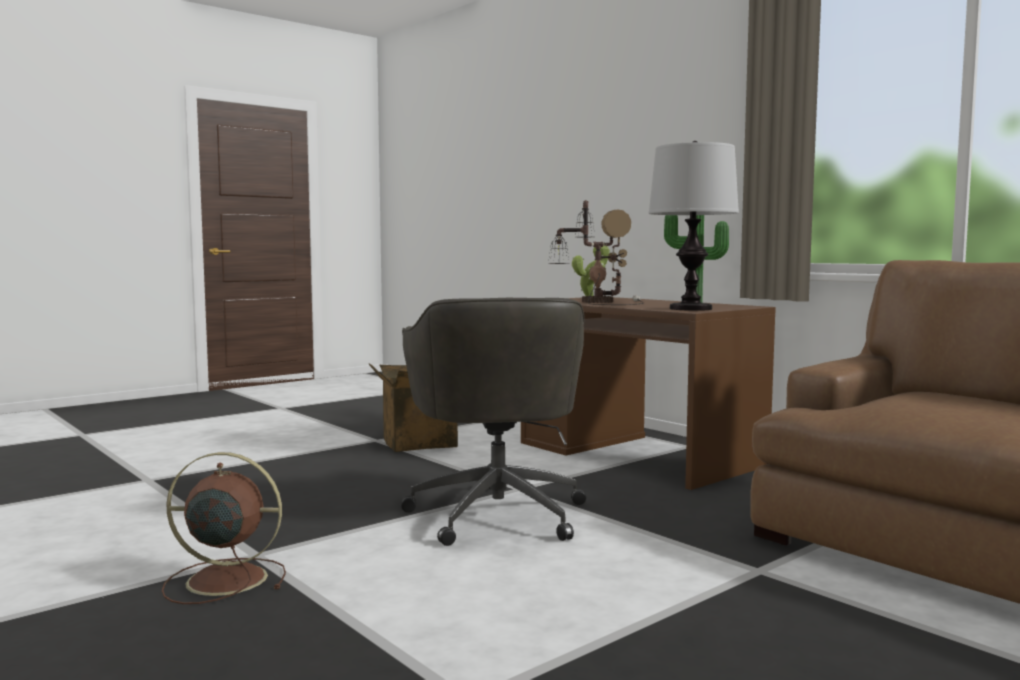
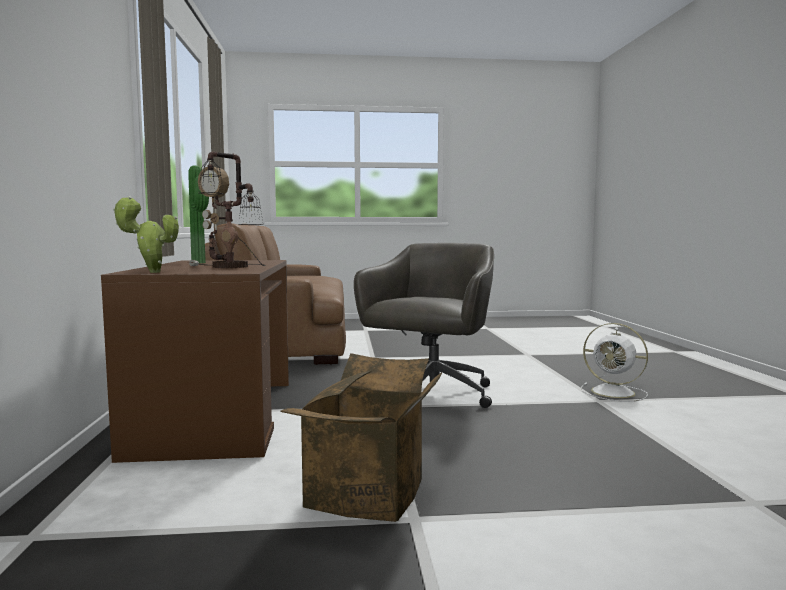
camera: 145 degrees left, 0 degrees up
(223, 580) = (615, 392): brown fan -> white fan
(691, 309) = (252, 261): table lamp -> none

